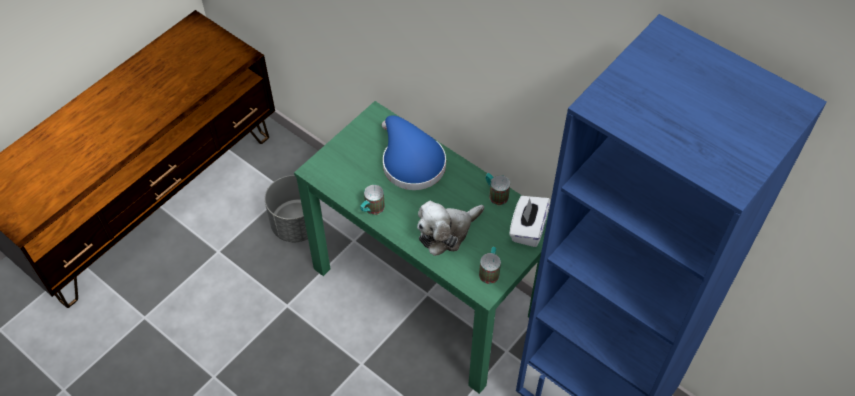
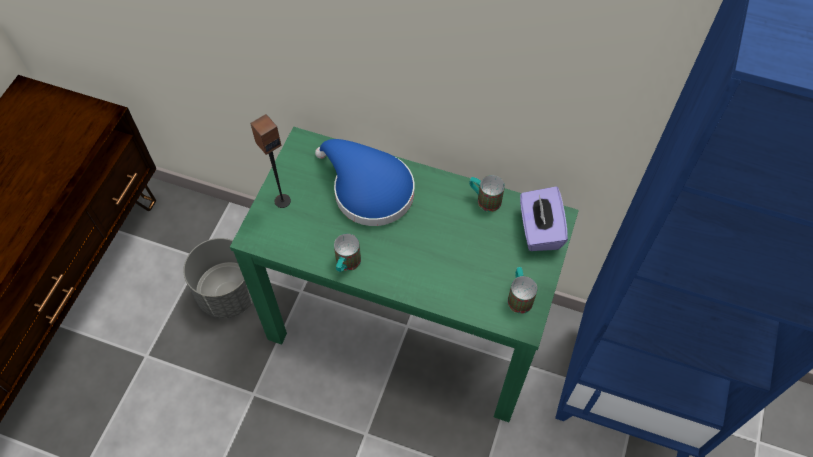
camera: 20 degrees left, 5 degrees up
(344, 151) = (282, 200): none -> speaker
(447, 232) = (448, 264): plush toy -> none
(527, 229) = (539, 230): white tissue box -> purple tissue box

